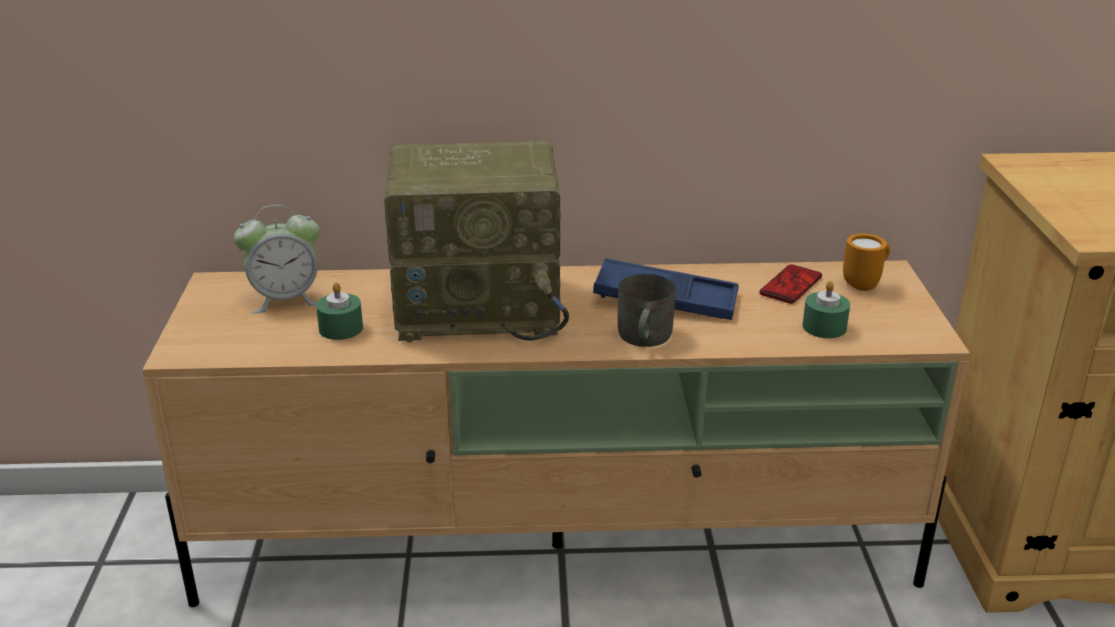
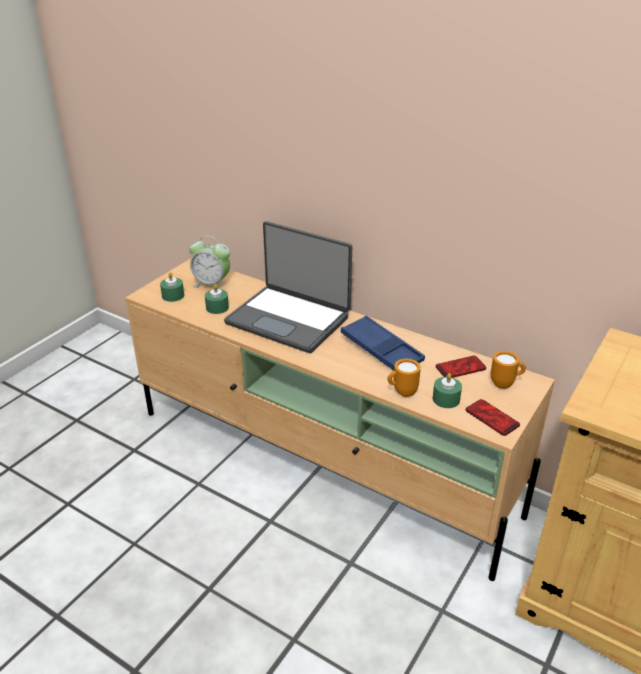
camera: 35 degrees right, 5 degrees up
(236, 337) = (173, 295): none -> green candle
(481, 305) = (289, 319): radio -> laptop
(643, 337) = (343, 366): grey mug -> none
(762, 340) = (401, 392): none -> orange mug
(903, 327) = (492, 418): none -> phone

